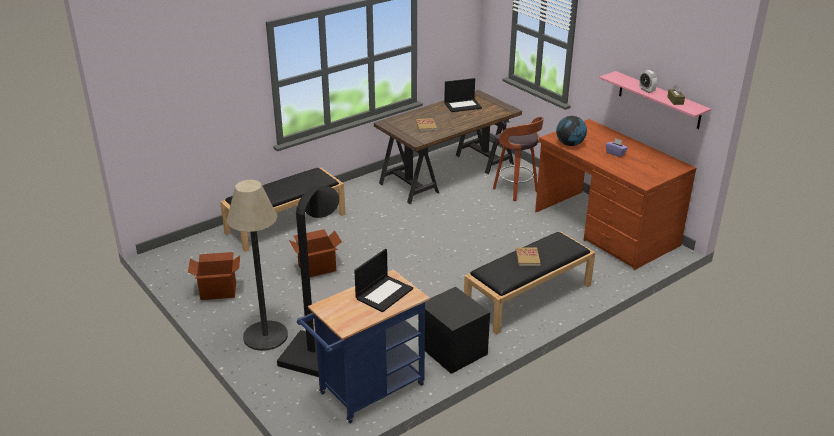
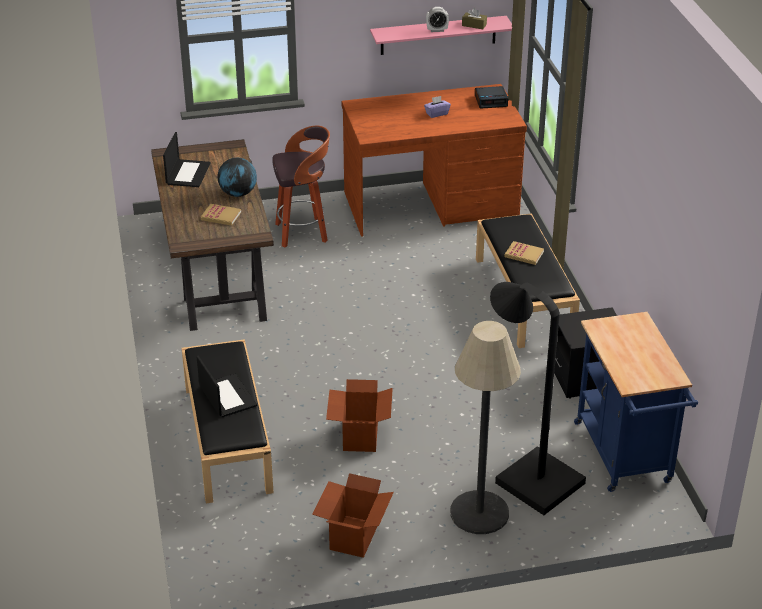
camera: 65 degrees left, 5 degrees up
(384, 293) = (625, 337): laptop -> laptop (226, 396)
(570, 144) = (394, 132): globe -> globe (238, 194)
(663, 169) = (491, 101): none -> alarm clock

